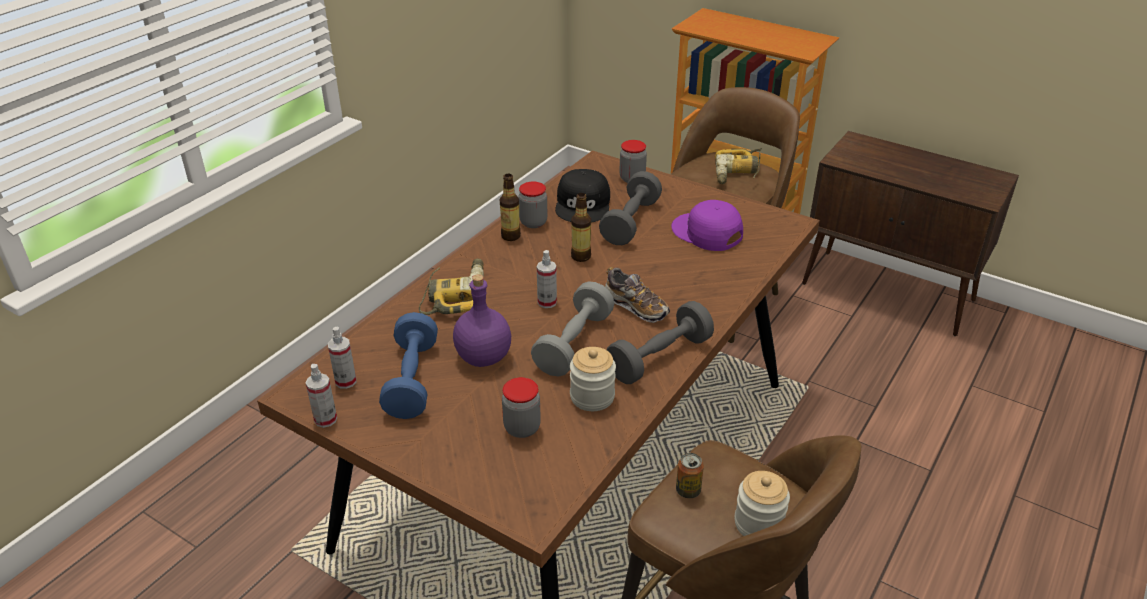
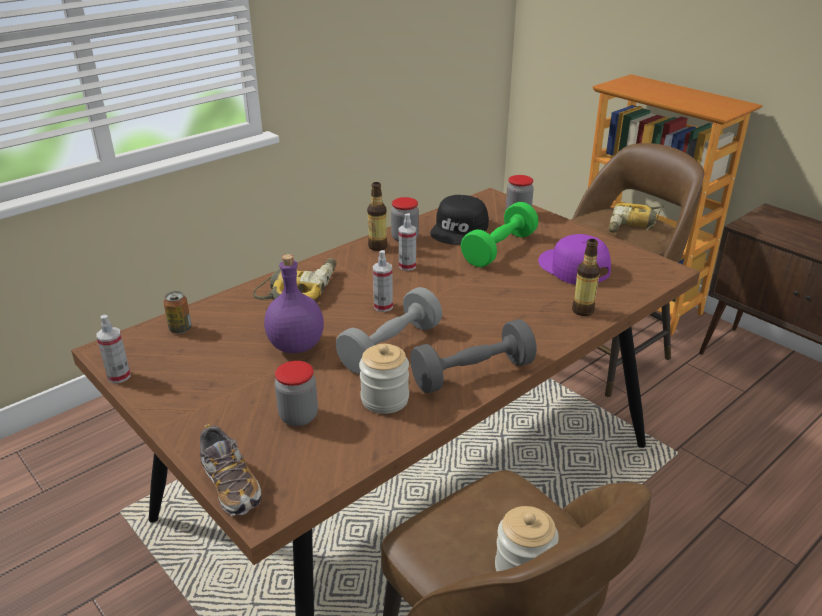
camera: 15 degrees right, 5 degrees down
(346, 381) = (157, 346): spray bottle -> spray bottle (407, 266)
(412, 380) = (217, 355): blue dumbbell -> none
(581, 256) = (436, 272): bottle -> bottle (582, 311)
(630, 222) = (499, 249): grey dumbbell -> green dumbbell
(636, 307) = (470, 323): shoe -> shoe (230, 485)
(688, 490) = (457, 517): can -> can (180, 329)

